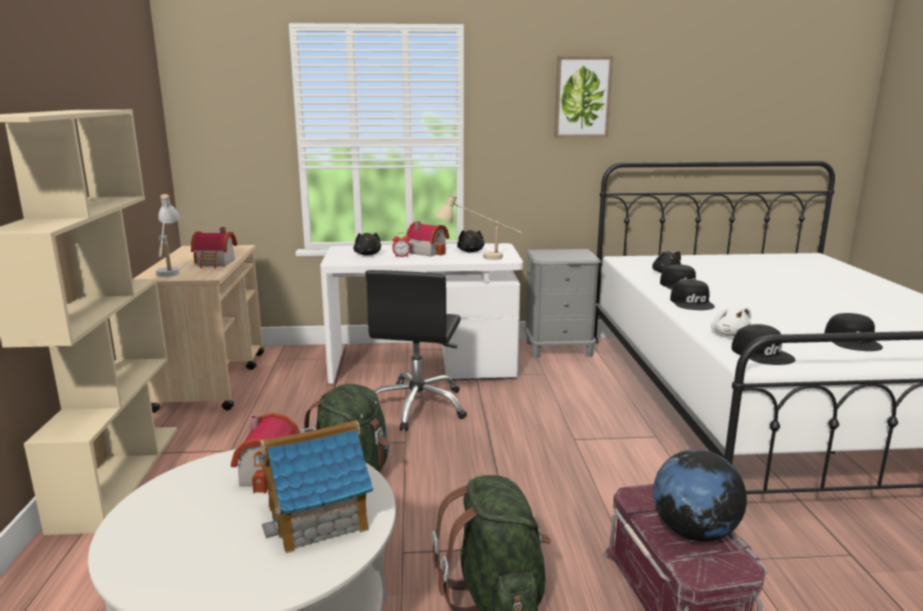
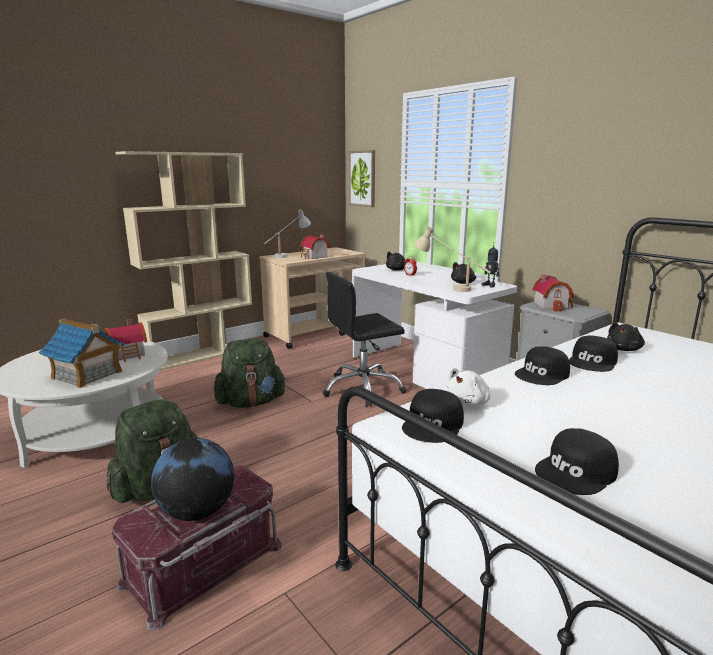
camera: 55 degrees right, 0 degrees up
(428, 251) = (436, 277): toy house -> toy house (552, 306)
(494, 248) = (490, 285): none -> toy robot
(582, 97) = (622, 141): picture -> picture (362, 178)

